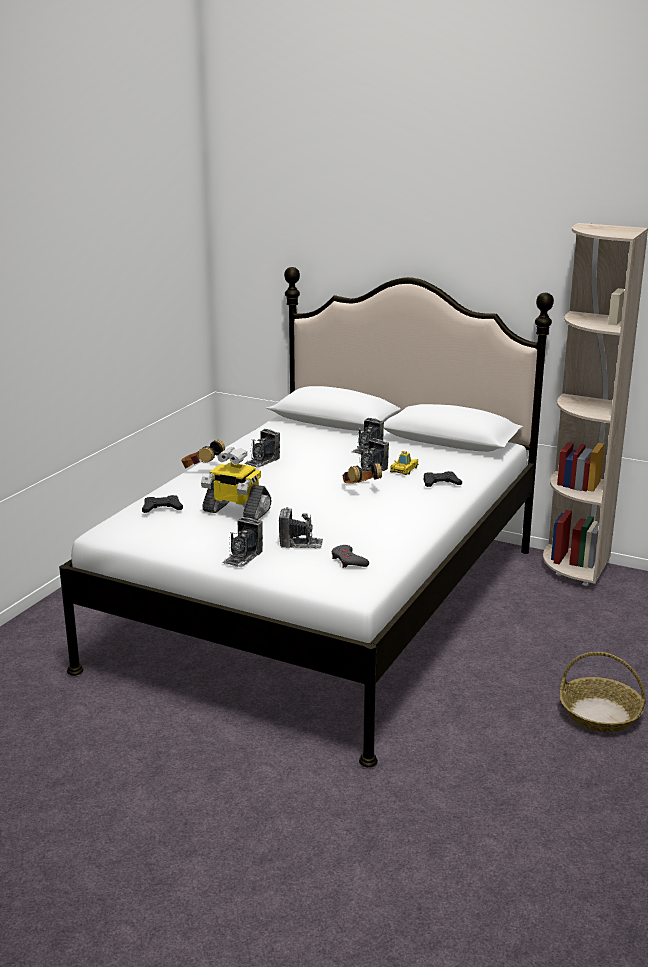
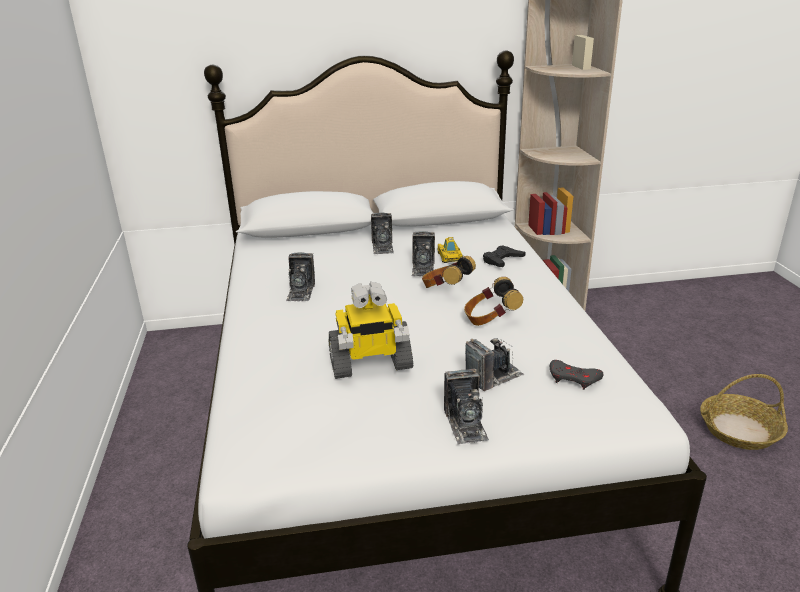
camera: 35 degrees left, 5 degrees up
(162, 508) = (277, 396): black game controller -> none
(201, 469) = (244, 324): headphones -> headphones (490, 320)

